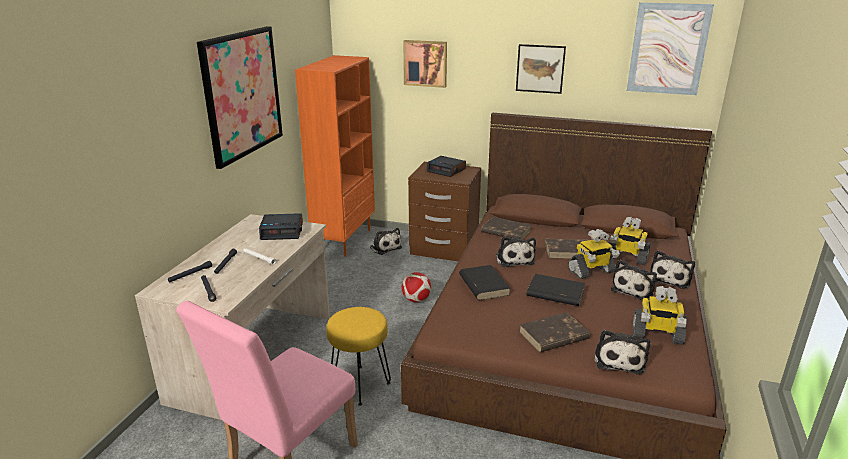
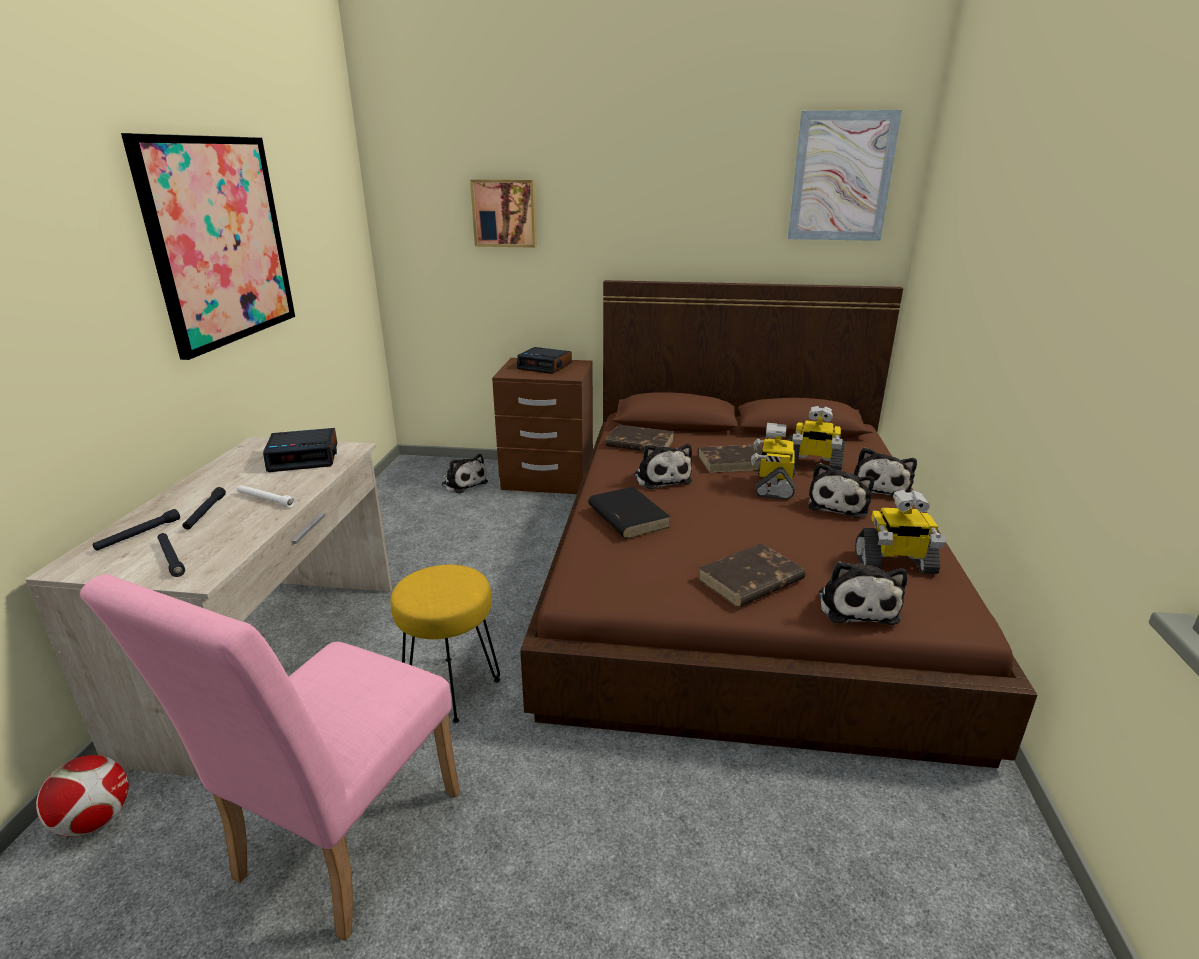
camera: 10 degrees left, 0 degrees up
(344, 240) = (403, 478): orange bookcase -> none
(416, 300) = (520, 551): football -> football (95, 821)
(540, 68) = (668, 213): picture -> none
(555, 293) = (733, 519): black book -> none
(591, 271) = (773, 486): toy robot -> toy robot turned 135 degrees clockwise

